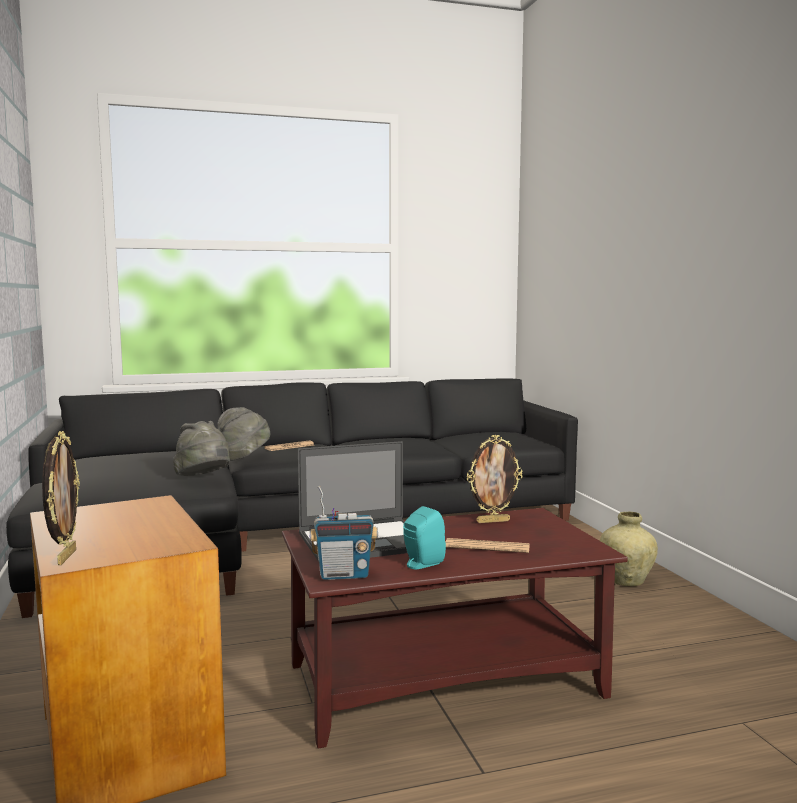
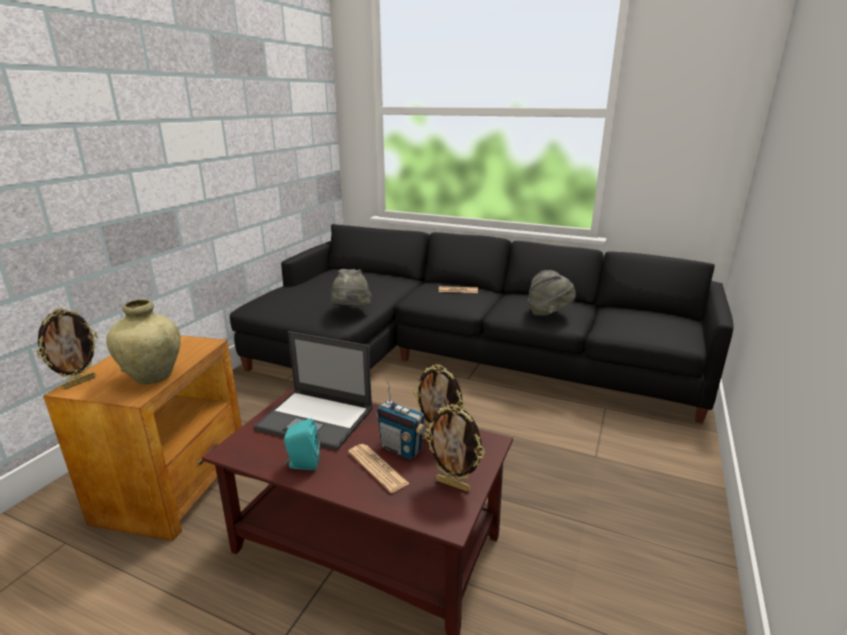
camera: 40 degrees right, 15 degrees up
(243, 458) = (412, 294): grey hat -> grey hat (549, 313)
(344, 575) = (245, 449): radio -> radio (401, 449)
(559, 537) = (453, 484): none -> picture frame
(626, 581) = (660, 525): beige vase -> beige vase (153, 376)

